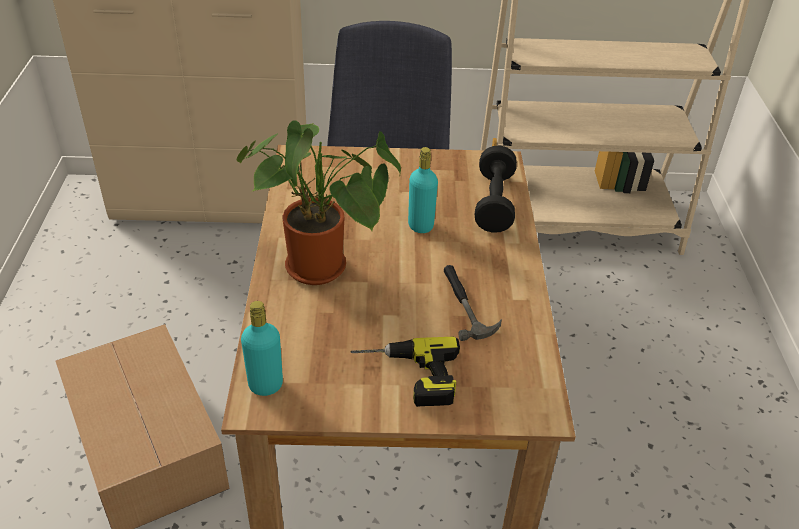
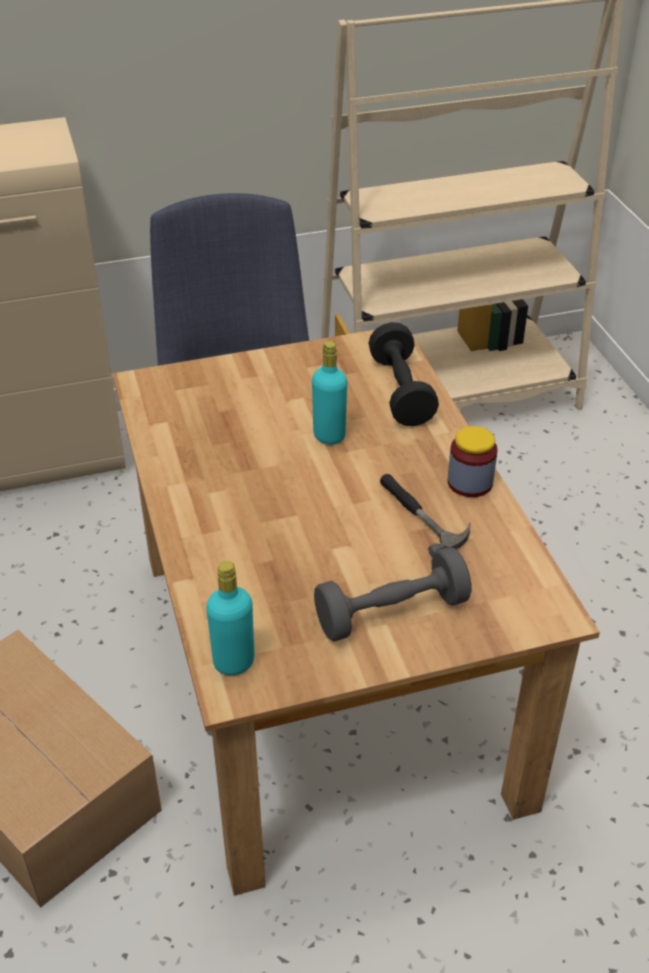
camera: 15 degrees left, 0 degrees up
(323, 268) = (238, 511): potted plant -> none
(407, 377) = (391, 612): power drill -> grey dumbbell
(518, 287) = (470, 482): none -> jar

